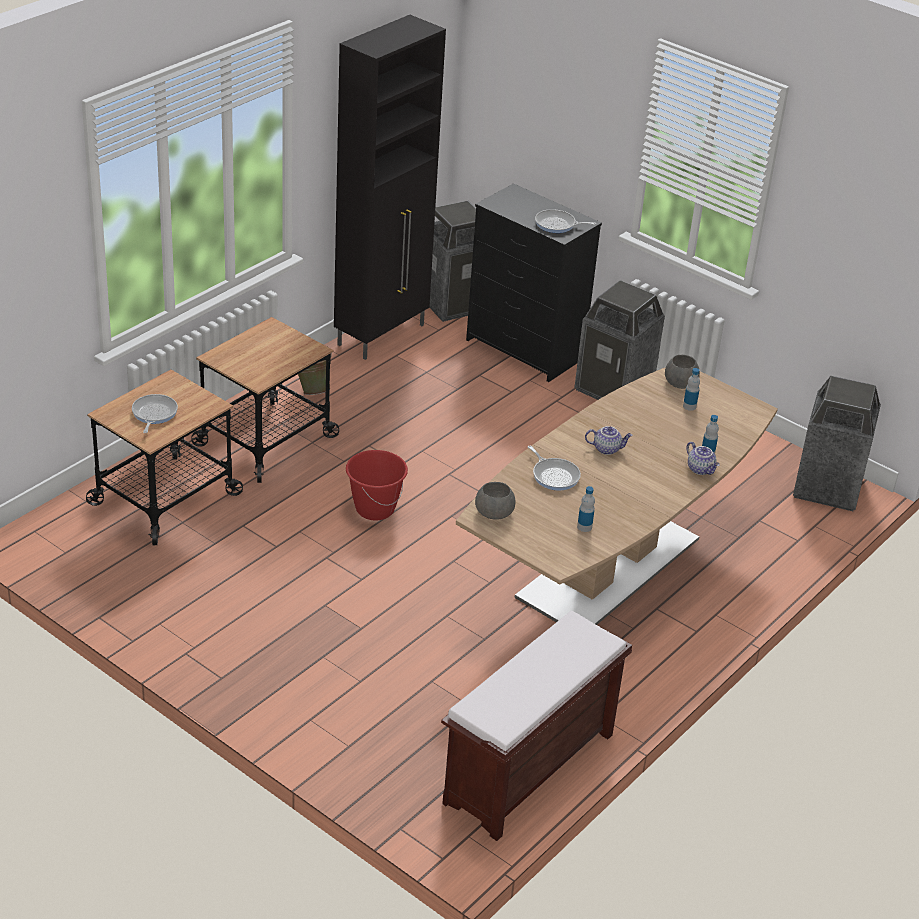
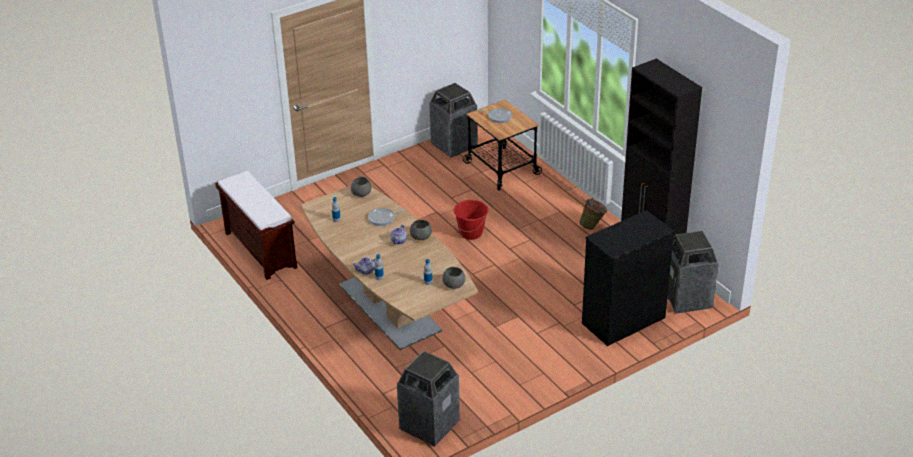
camera: 110 degrees right, 0 degrees up
(265, 440) = (545, 204): cart -> none
(557, 225) = (612, 238): frying pan -> none
(582, 428) = (421, 236): none -> grey bowl
(614, 388) = (568, 352): trash can -> trash can (454, 145)

